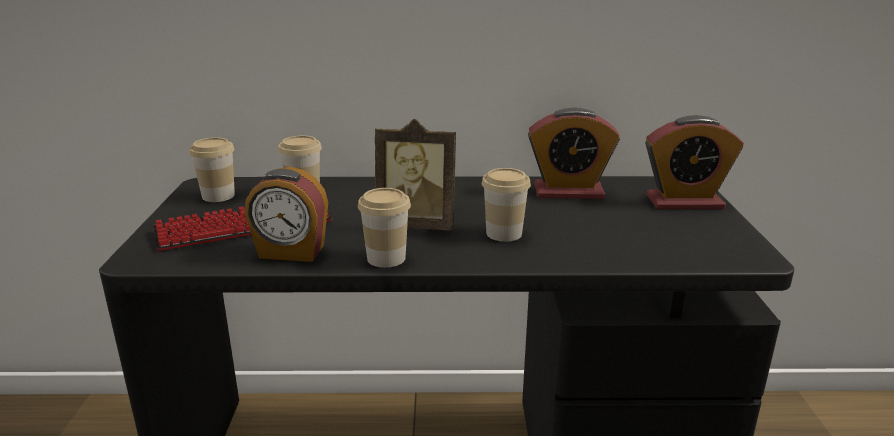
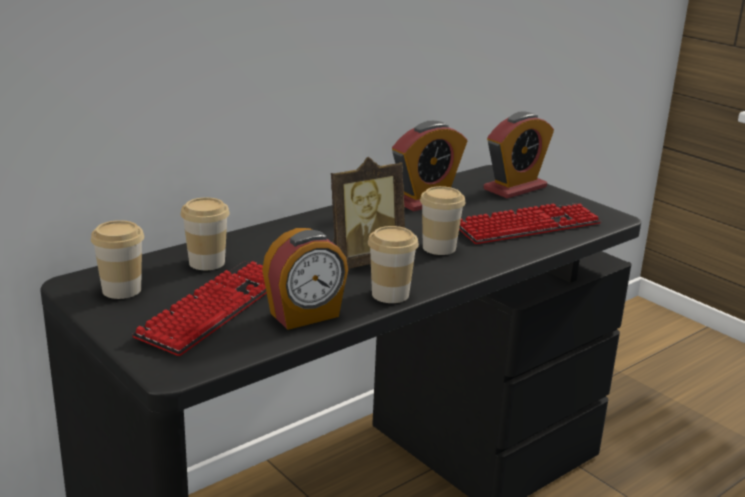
camera: 40 degrees left, 0 degrees up
(633, 239) = (527, 226): none -> keyboard

